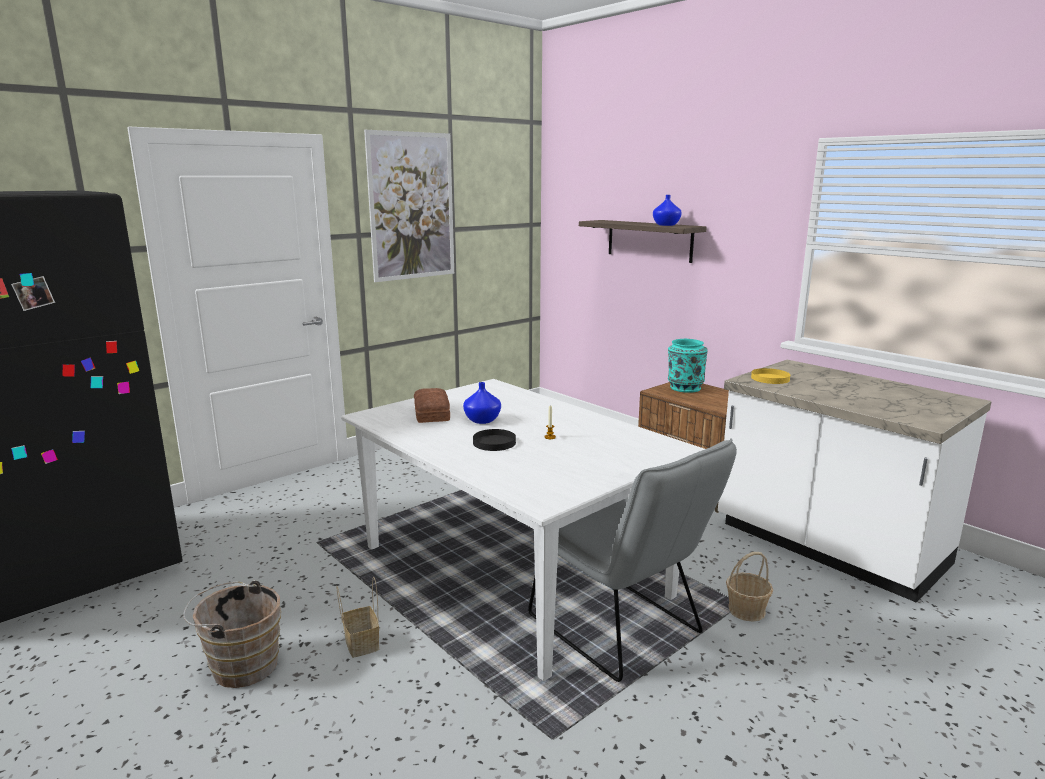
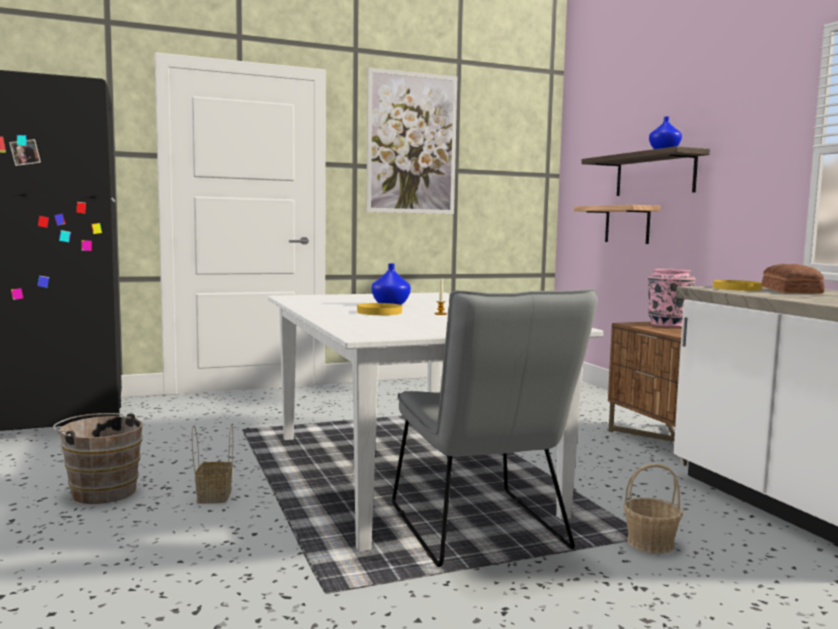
camera: 20 degrees right, 10 degrees down
(430, 413) = (349, 299): bread -> bread (789, 290)
(494, 442) = (379, 312): black plate -> yellow plate
(620, 281) = (627, 224): none -> shelf
(684, 388) = (668, 324): turquoise vase -> pink vase

